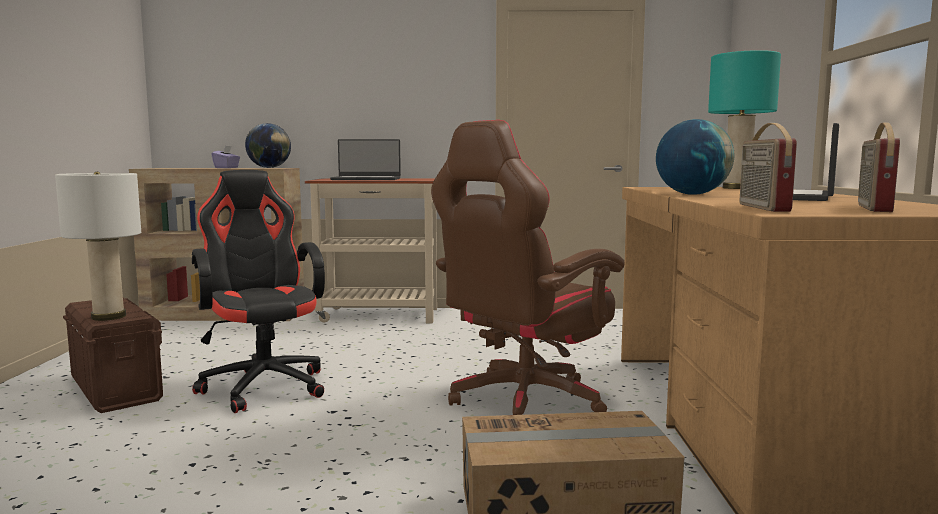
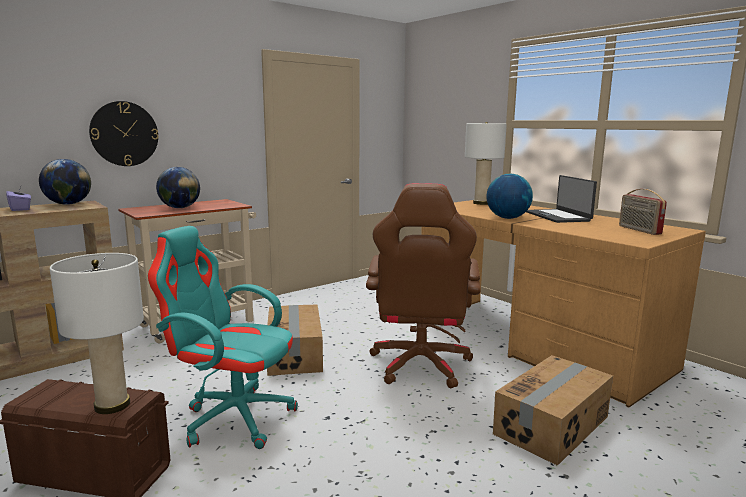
camera: 40 degrees left, 5 degrees up
(263, 385) = (231, 417): black office chair -> turquoise office chair
(333, 101) = (124, 134): none -> wall clock
(366, 179) = (180, 208): laptop -> globe
(415, 356) = (295, 353): none -> cardboard box
(736, 188) = (481, 203): turquoise table lamp -> white table lamp
(762, 208) = (611, 236): radio -> none

